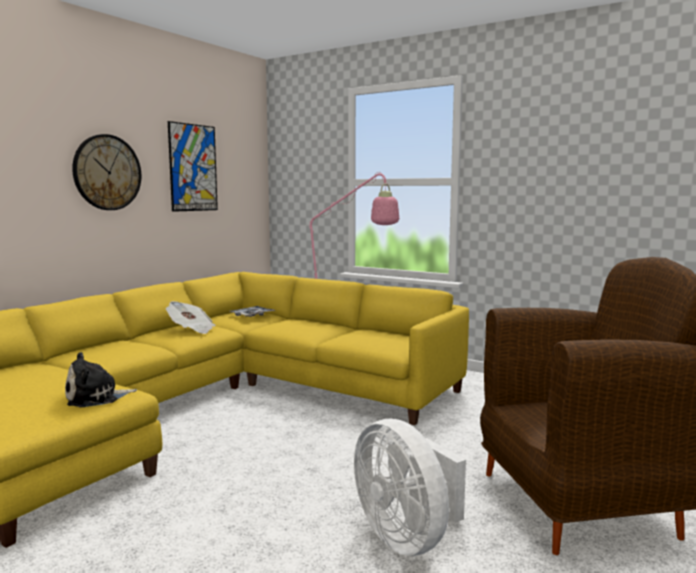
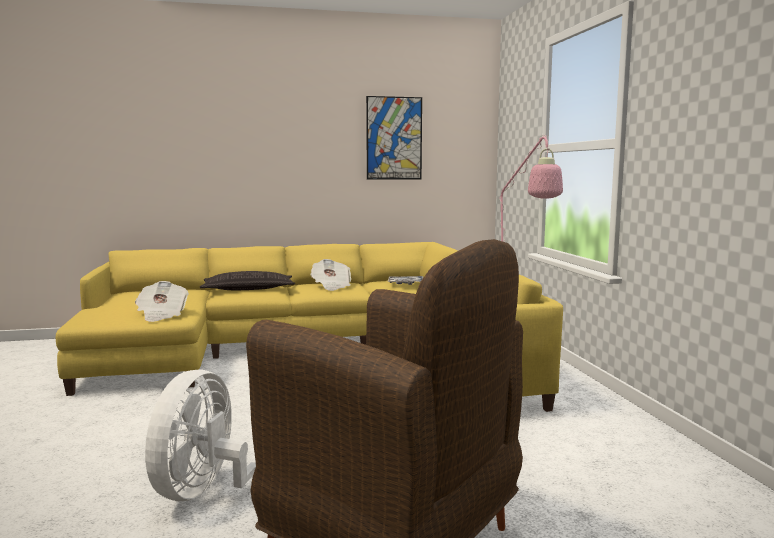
camera: 45 degrees right, 0 degrees up
(96, 398) = (162, 315): plush toy -> newspaper
(107, 172) = (301, 144): wall clock -> none
(108, 349) = (248, 289): none -> pillow

